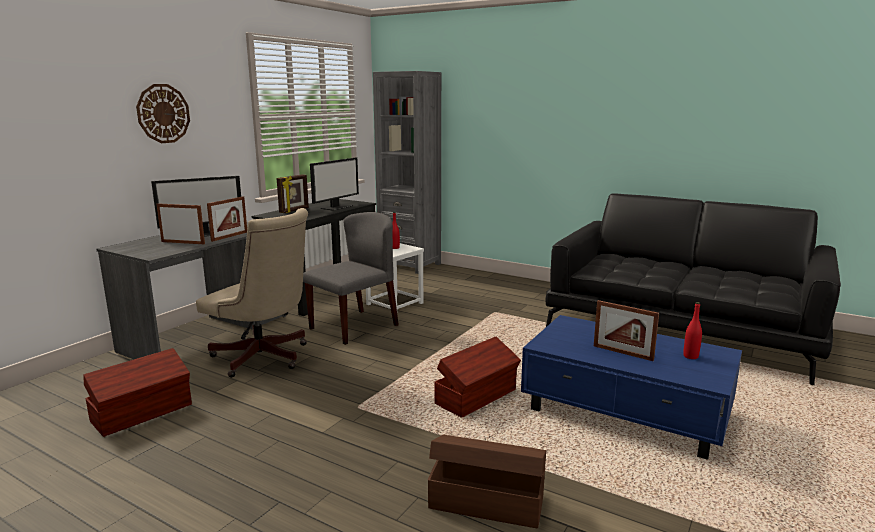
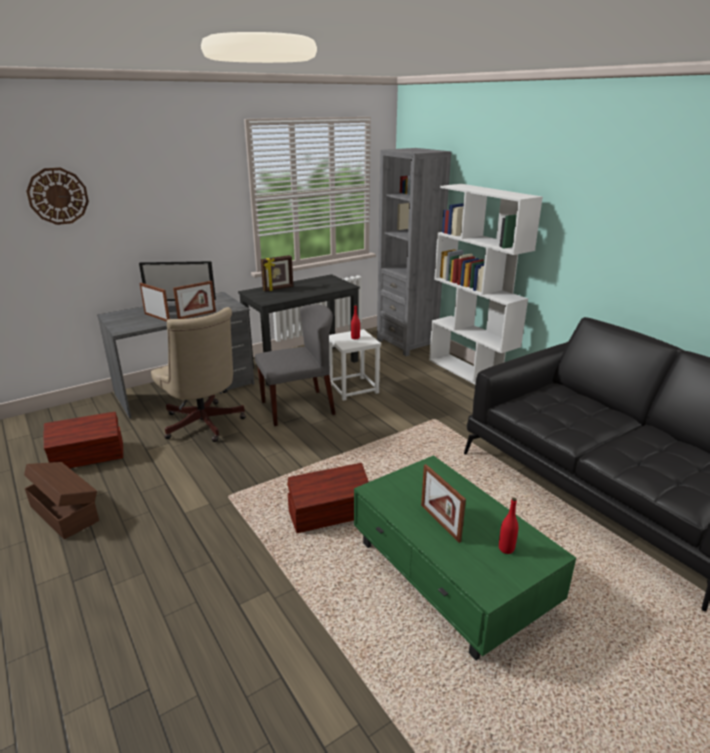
camera: 25 degrees right, 10 degrees up
(163, 113) = (157, 201): wall clock -> wall clock (58, 196)
(336, 207) = (318, 288): monitor -> none
(485, 500) = (241, 625): brown storage box -> brown storage box (65, 512)
(490, 277) = (470, 373): none -> white bookcase
(627, 412) = (451, 576): blue coffee table -> green coffee table

